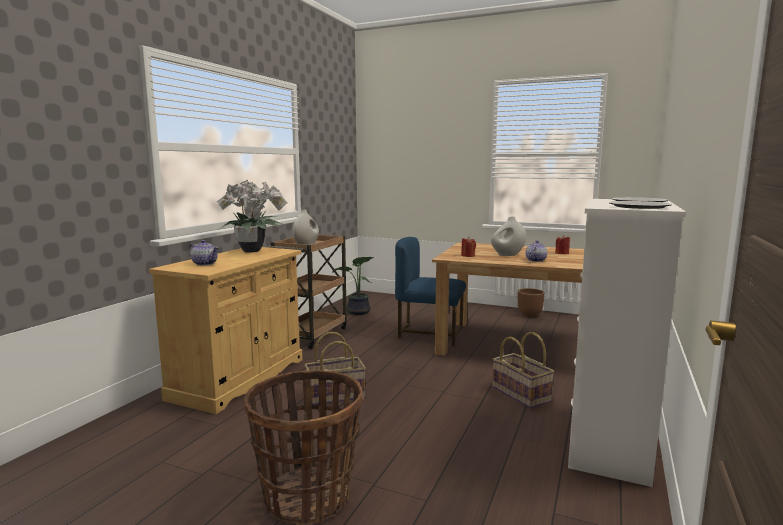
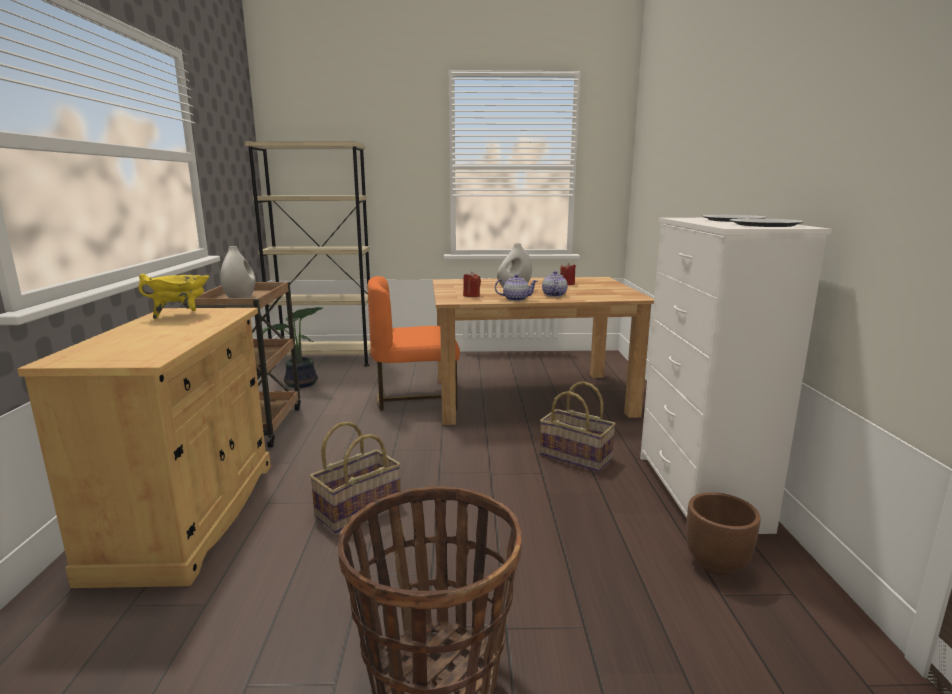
camera: 25 degrees left, 5 degrees up
(204, 264) = (123, 346): teapot -> teapot (515, 299)
(254, 251) = (181, 316): potted plant -> yellow cooking pot
(385, 298) = (324, 360): none -> beige bookcase
(429, 333) = (416, 398): blue chair -> orange chair
(529, 315) = (509, 358): brown planter -> brown planter (715, 564)

